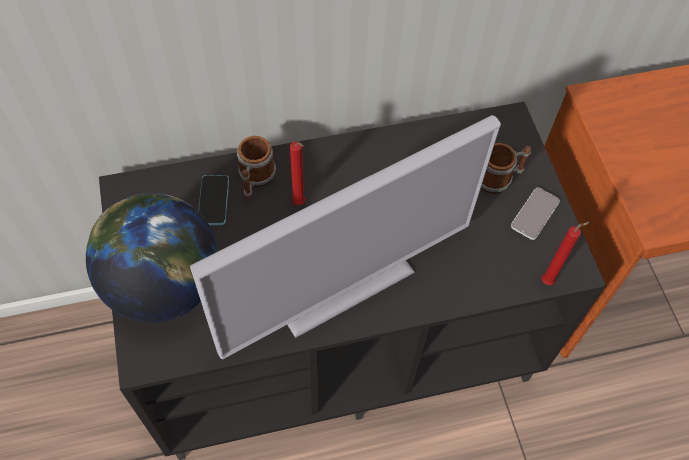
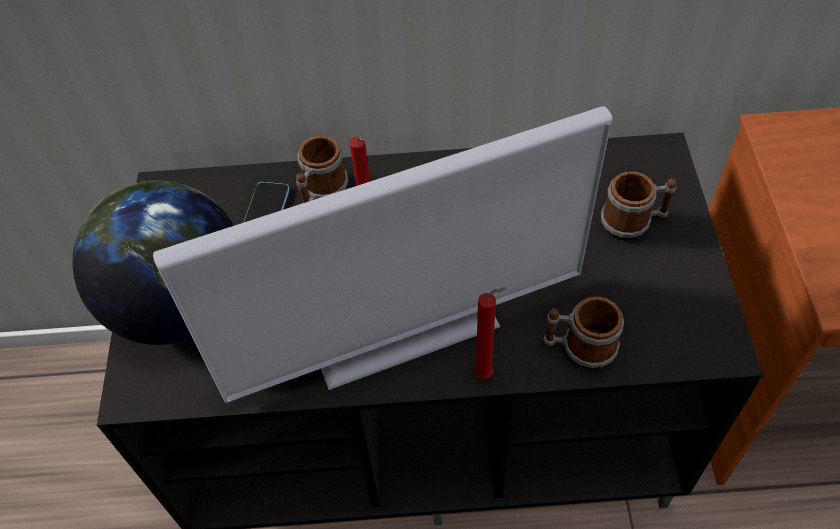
camera: 15 degrees right, 5 degrees down
(474, 281) = (579, 348): none -> mug
(535, 214) = (675, 271): phone -> none
(549, 281) = (682, 359): red candle -> red candle (486, 374)

